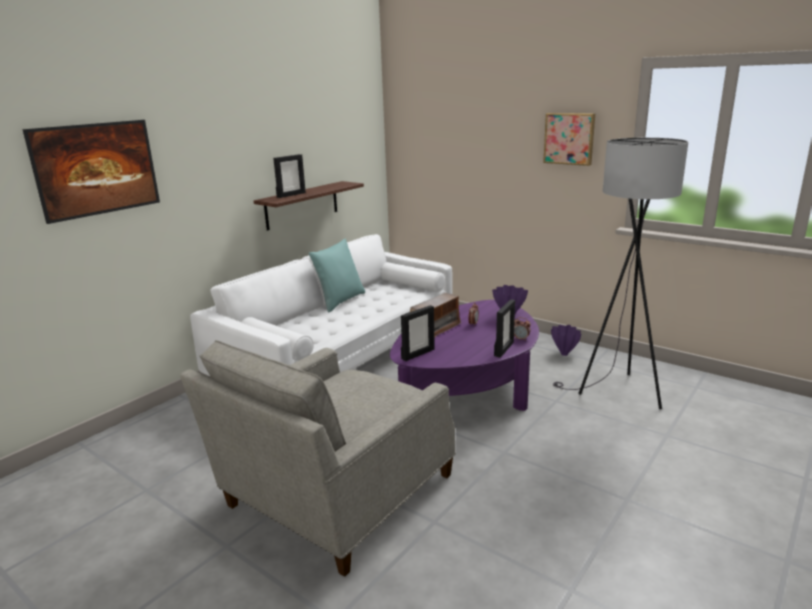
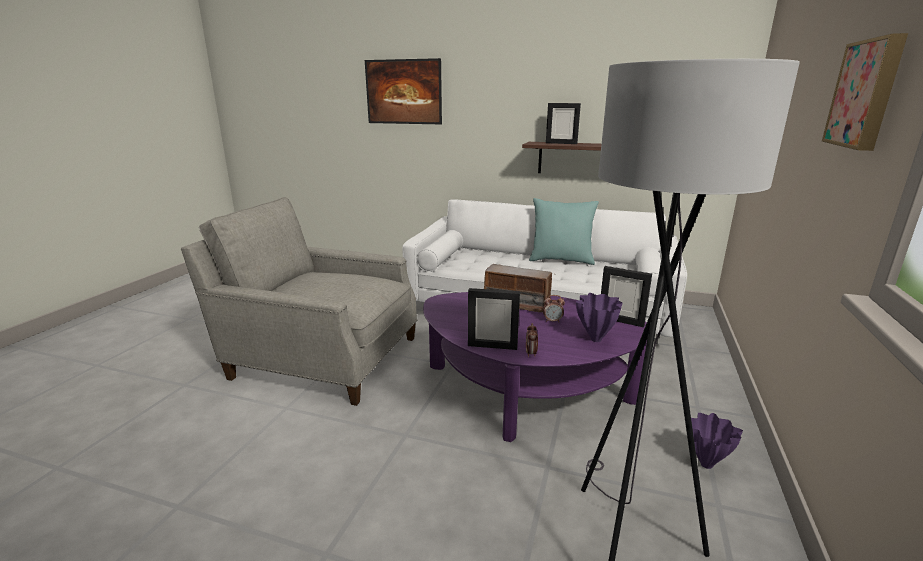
camera: 70 degrees right, 0 degrees up
(418, 354) = (451, 304): picture frame -> picture frame (621, 320)

